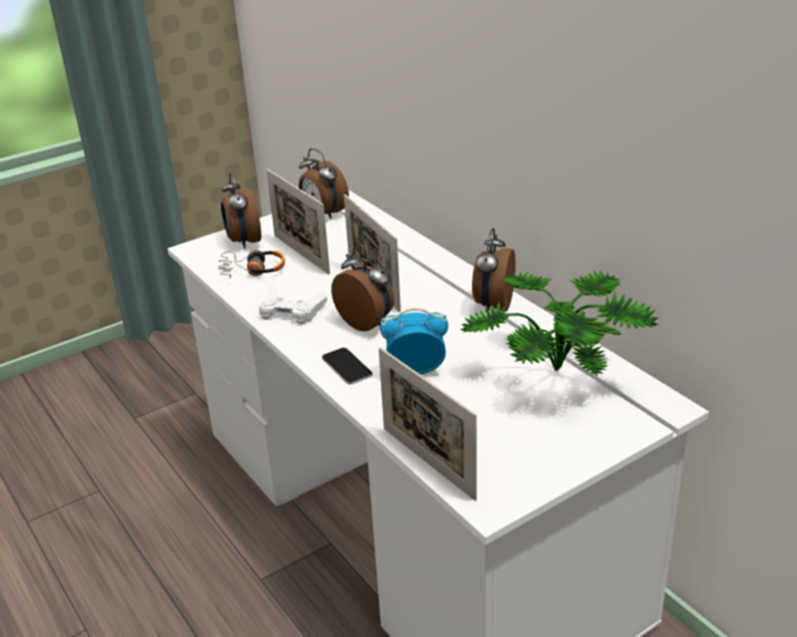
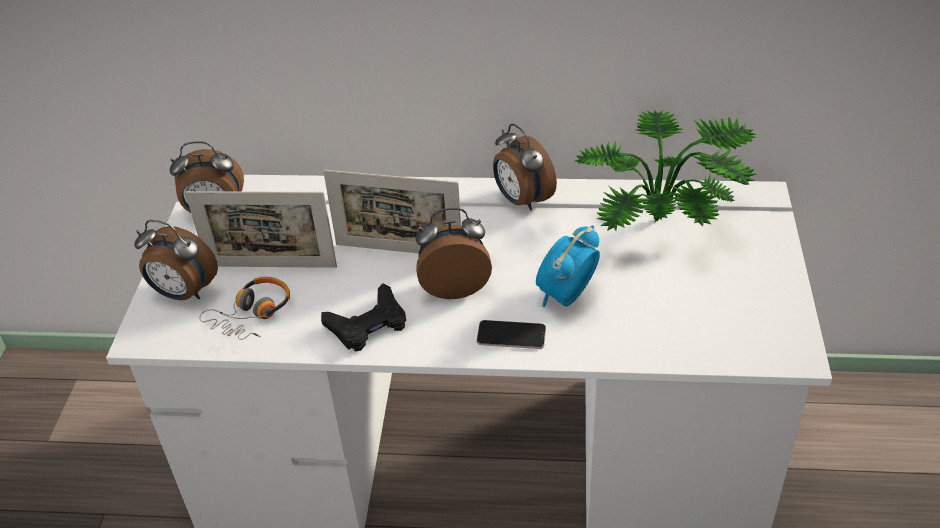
camera: 50 degrees left, 10 degrees up
(291, 311) = (368, 324): white game controller -> black game controller
(428, 463) = (708, 359): picture frame -> none

